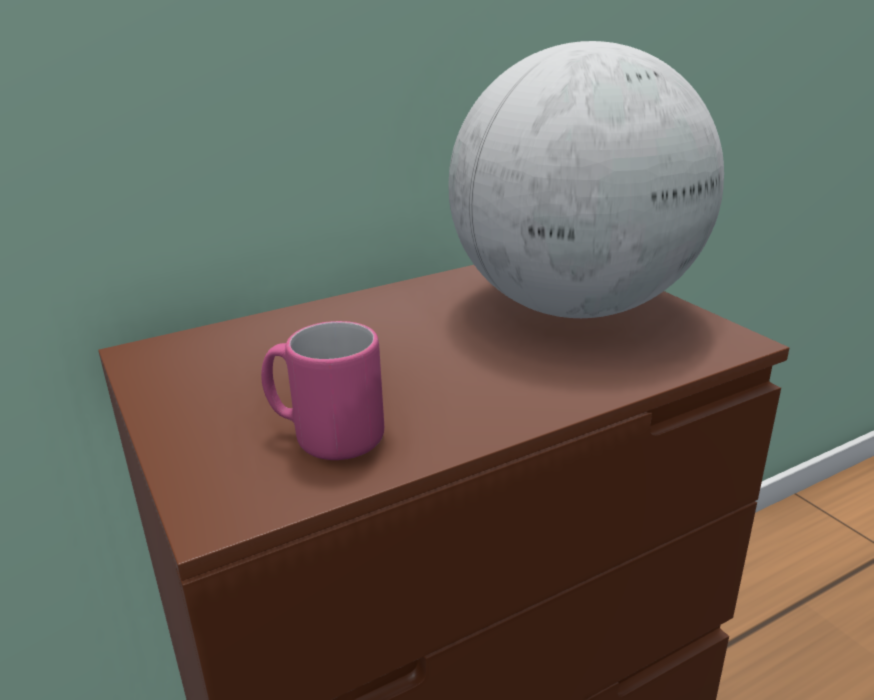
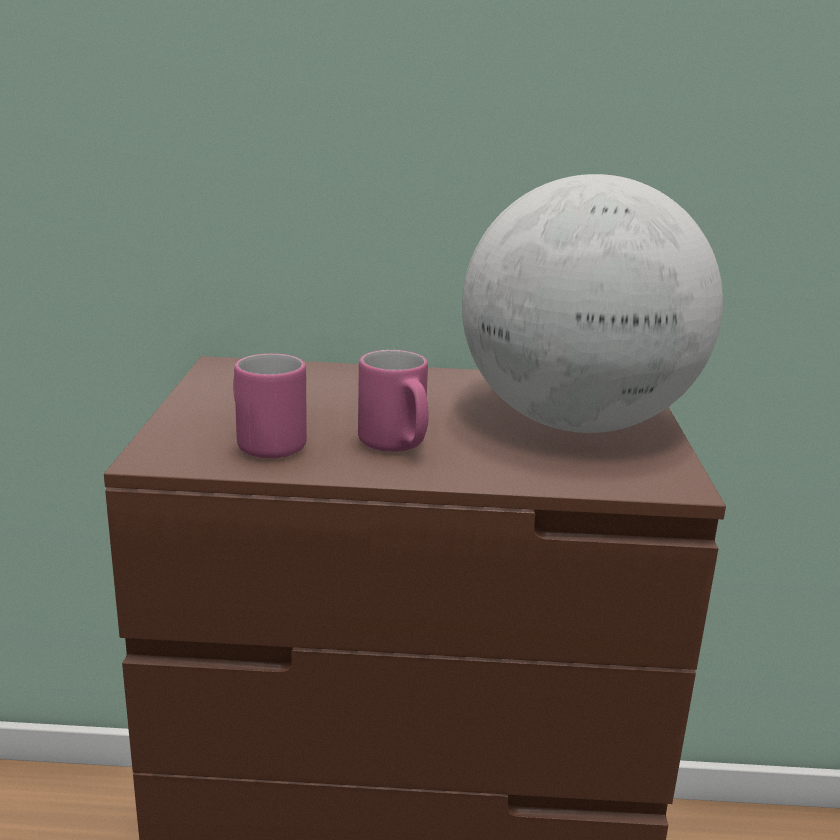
camera: 30 degrees right, 5 degrees down
(464, 388) = (397, 446): none -> pink mug

